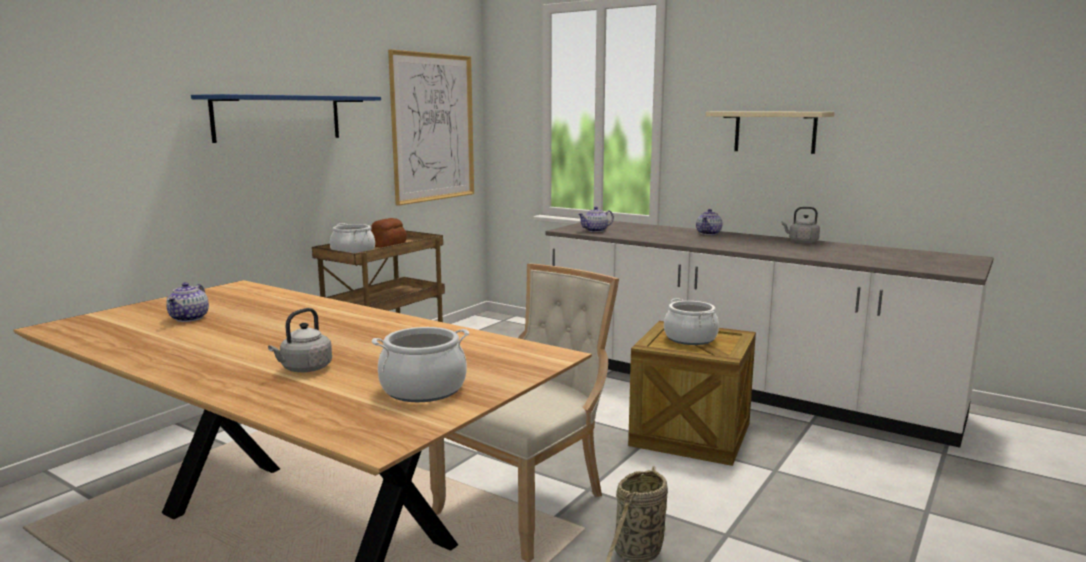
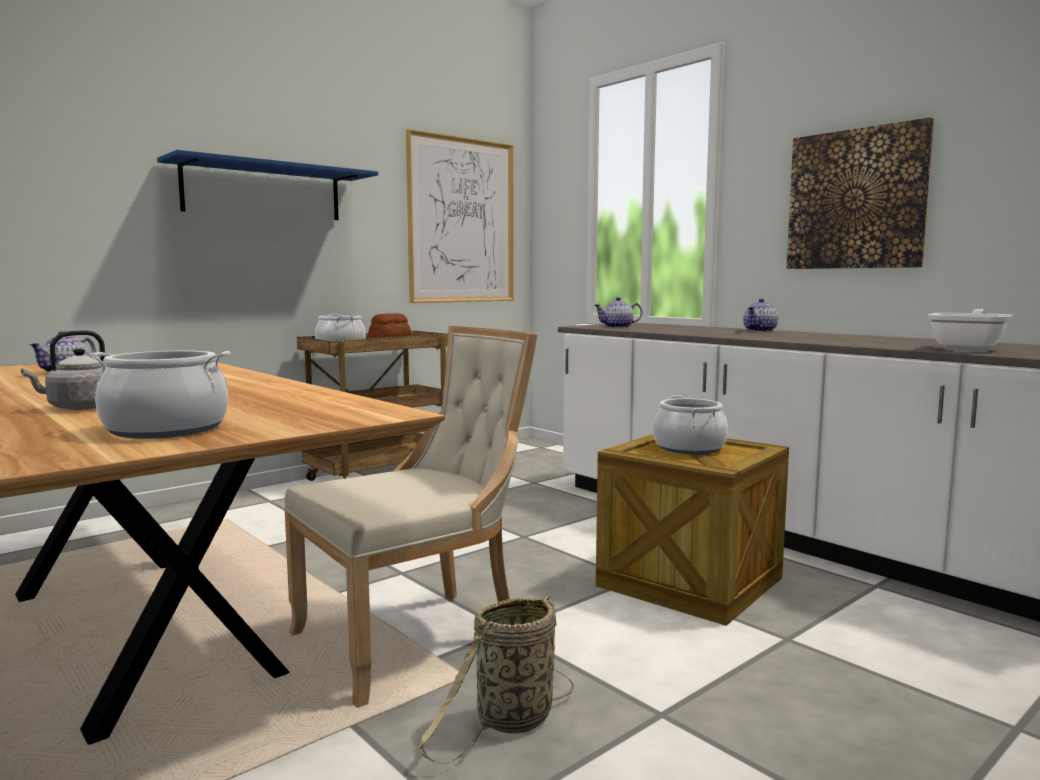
camera: 15 degrees right, 5 degrees down
(775, 132) = (856, 199): beige shelf -> picture
(801, 242) = (881, 337): grey kettle -> none
(872, 259) = (969, 349): none -> frying pan

